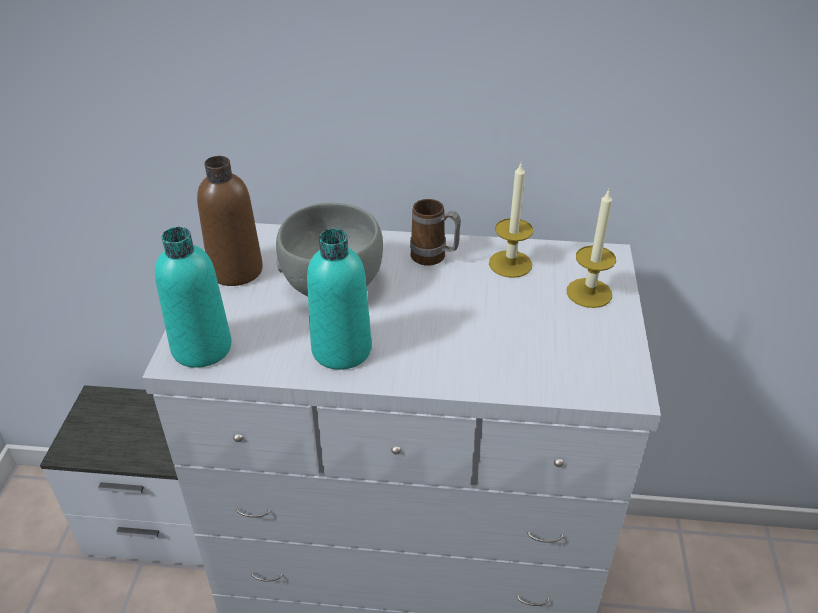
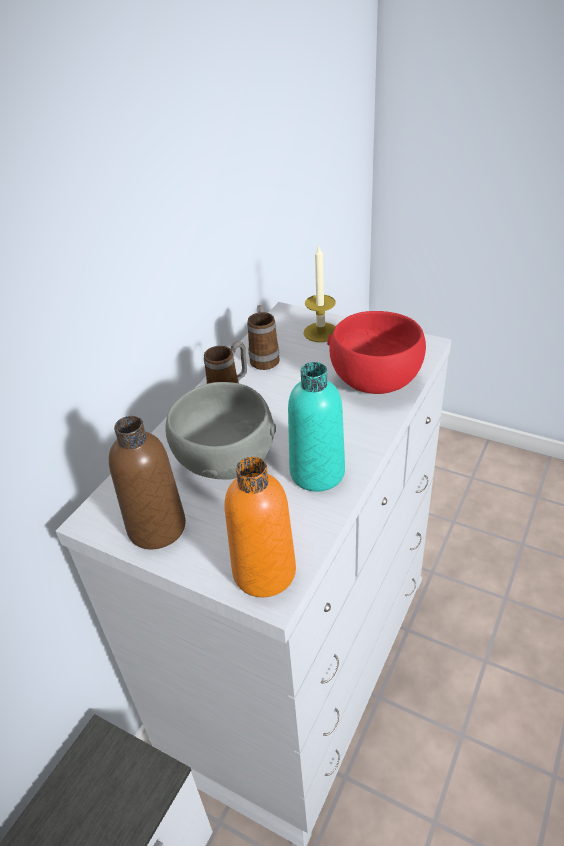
camera: 65 degrees left, 0 degrees up
(202, 348) = (264, 572): turquoise bottle -> orange bottle
(510, 264) = (264, 358): candle -> mug
(519, 360) = (376, 381): none -> red bowl

